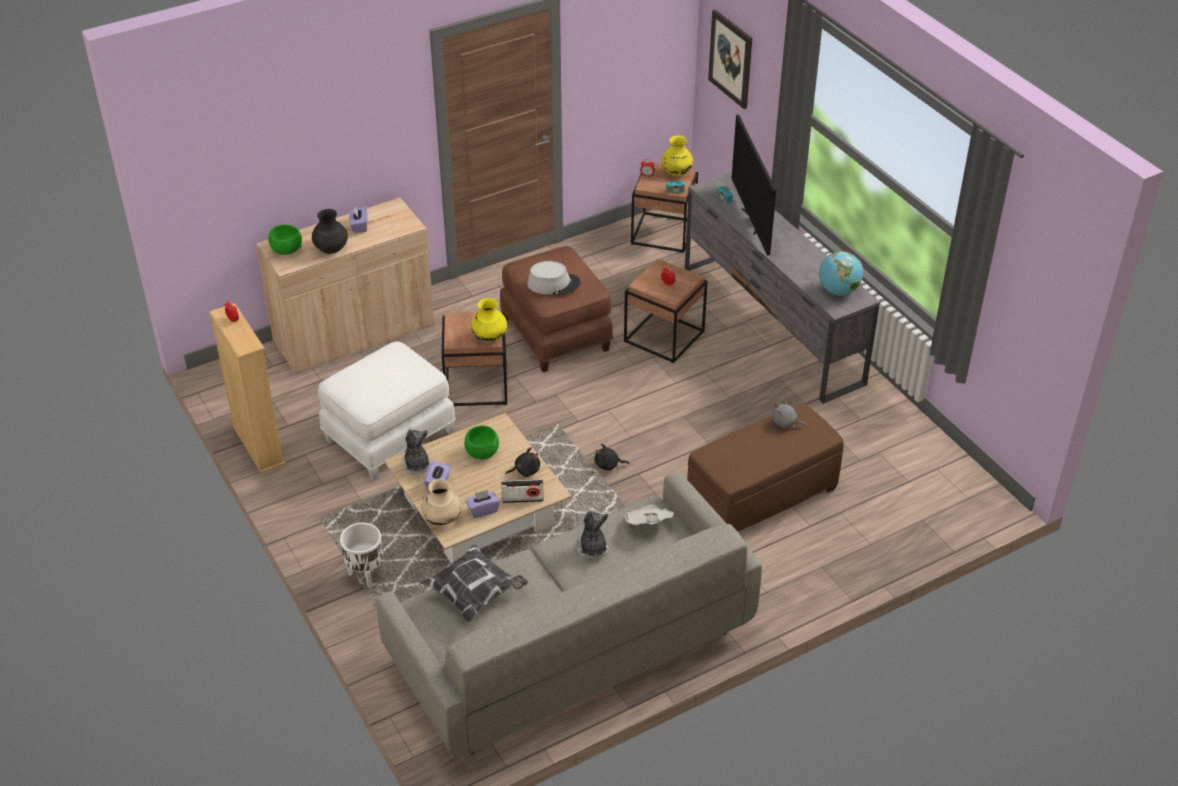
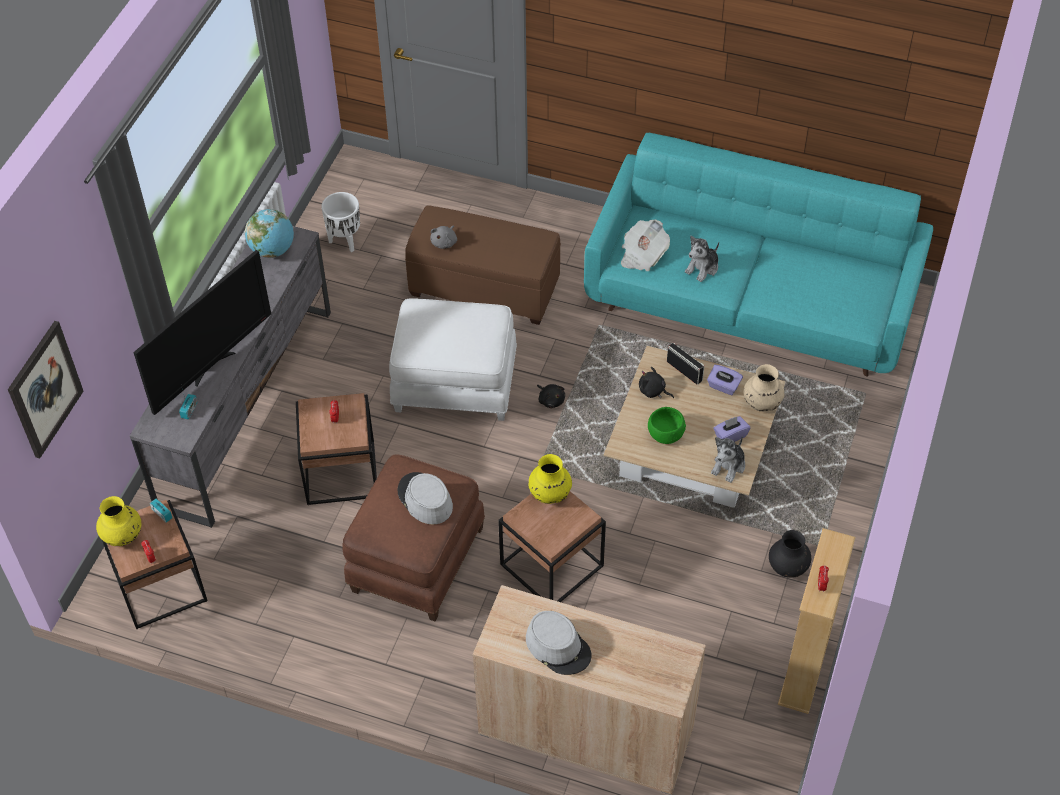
camera: 130 degrees left, 10 degrees up
(286, 249) = (661, 678): green bowl -> none
(331, 249) = (620, 637): black vase -> black vase (788, 568)
(359, 226) = (558, 646): purple tissue box -> grey hat
(365, 576) = (836, 465): white planter -> white planter (345, 241)
(388, 435) = (682, 580): white ottoman -> white ottoman (454, 385)
(475, 594) = (820, 301): pillow -> none
(569, 646) = (750, 301): grey sofa -> turquoise sofa
(785, 423) = (445, 242): grey plush toy -> grey plush toy turned 45 degrees clockwise

